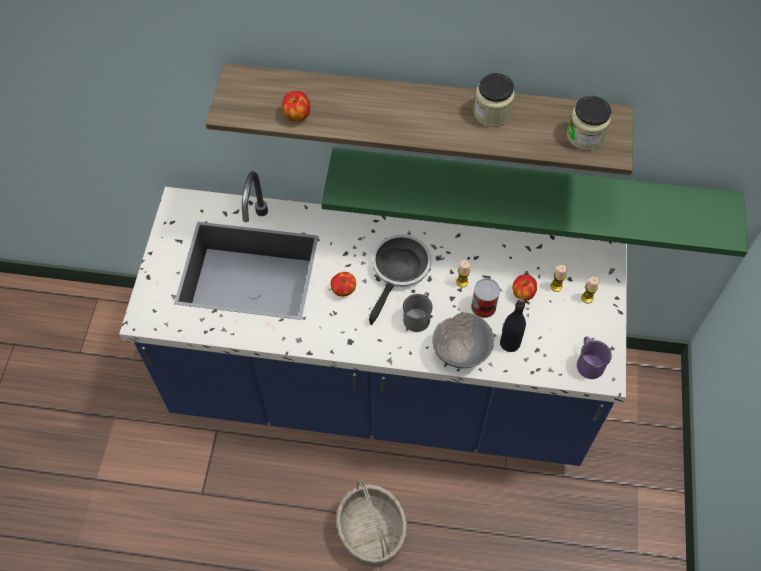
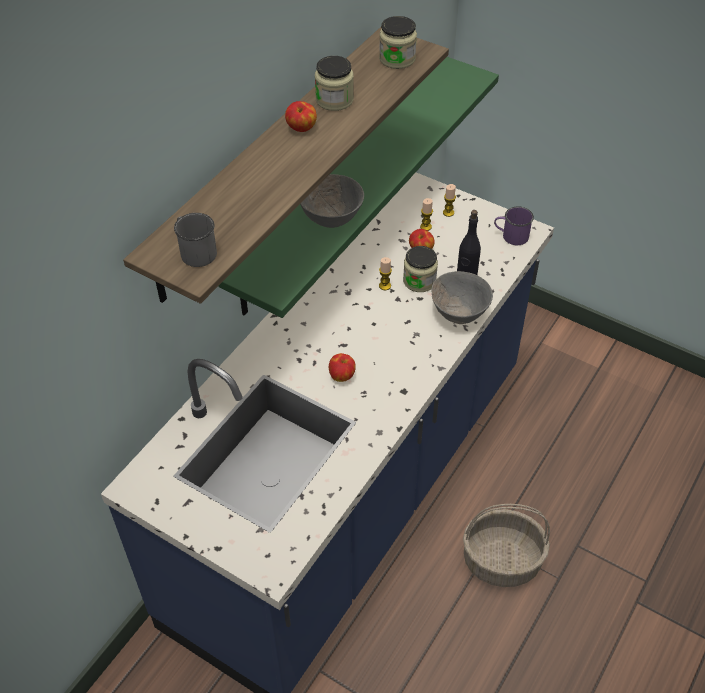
camera: 65 degrees left, 10 degrees down
(297, 115) = (242, 224): apple -> apple (301, 129)
(399, 271) = (346, 326): frying pan -> none
(418, 316) = (404, 330): grey mug -> grey mug (195, 251)
(446, 194) = (332, 218): none -> grey bowl
(483, 306) = (419, 281): can -> jar

